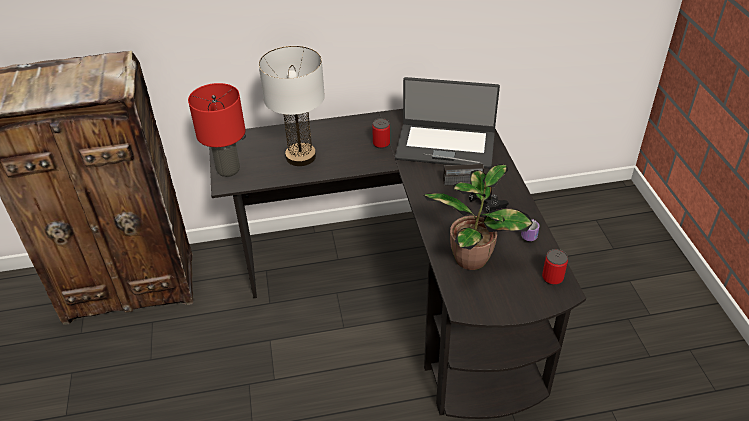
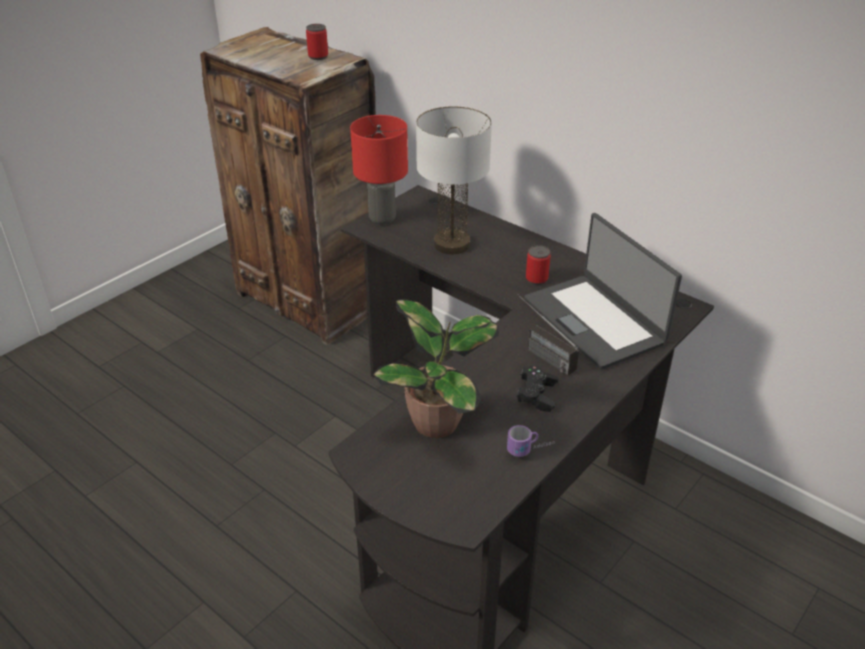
camera: 50 degrees right, 5 degrees down
(552, 278) = (475, 503): can -> can (318, 56)

